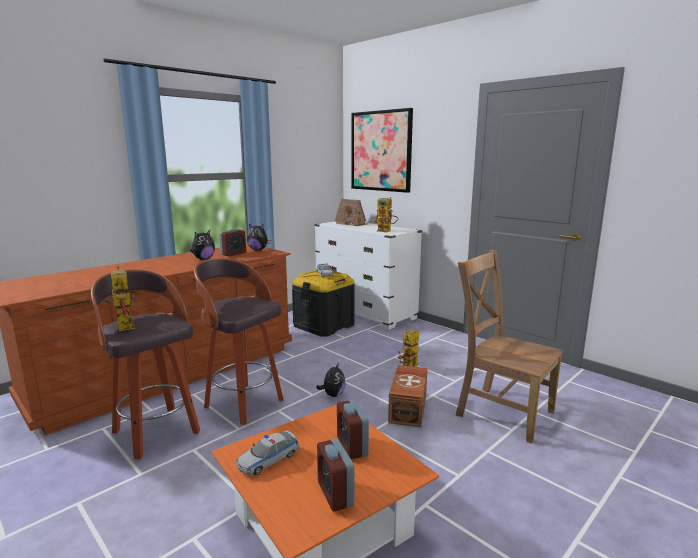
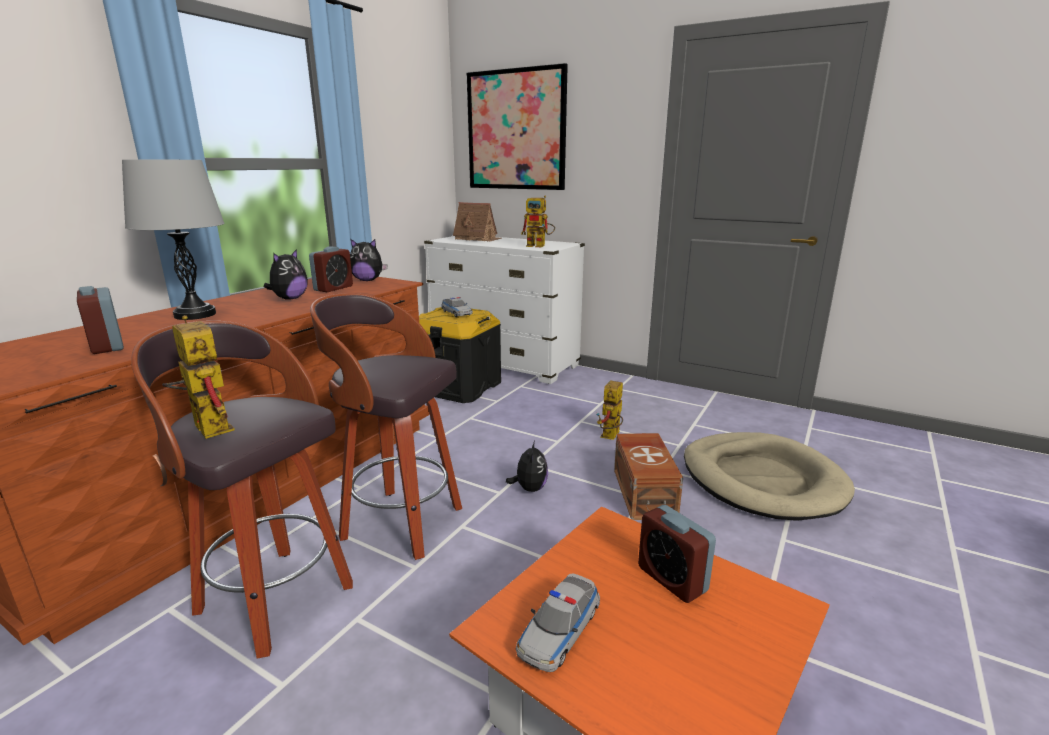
camera: 15 degrees left, 5 degrees up
(147, 265) = (195, 315): none -> grey table lamp
(335, 494) = (711, 674): alarm clock -> alarm clock (107, 346)
(501, 411) = (761, 480): brown chair -> beige dog bed

